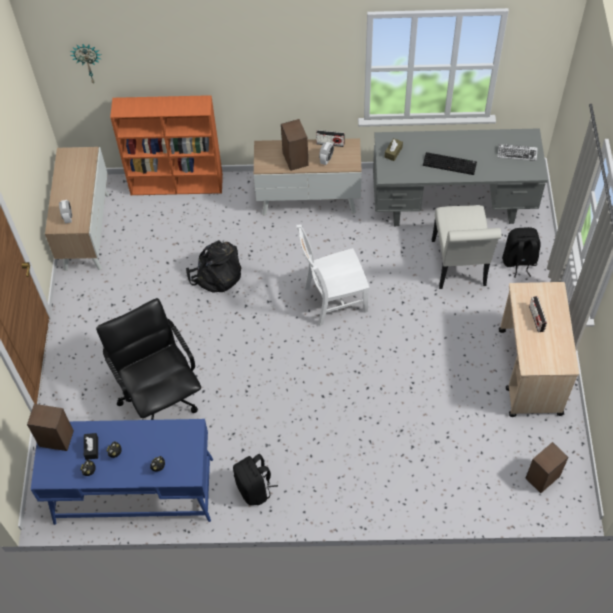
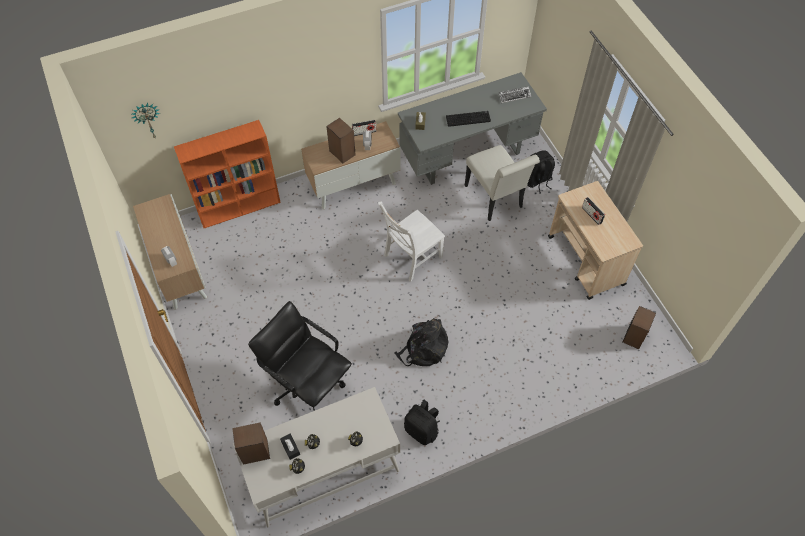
camera: 25 degrees left, 0 degrees up
(134, 490) = (323, 471): blue desk -> white desk
(216, 275) = (307, 270): black backpack -> black backpack (423, 349)

